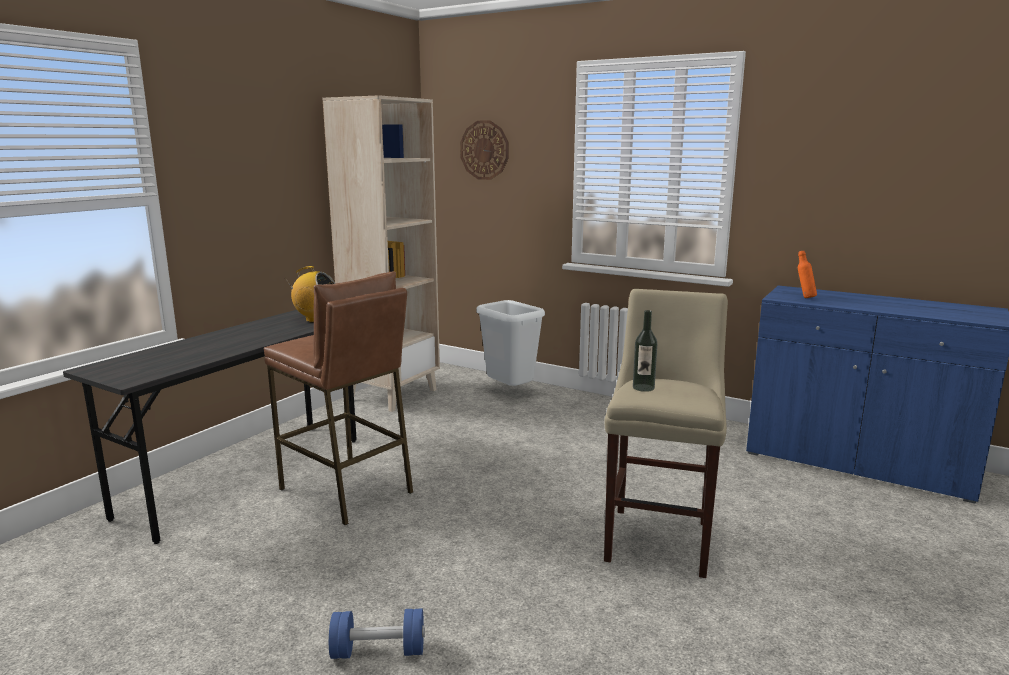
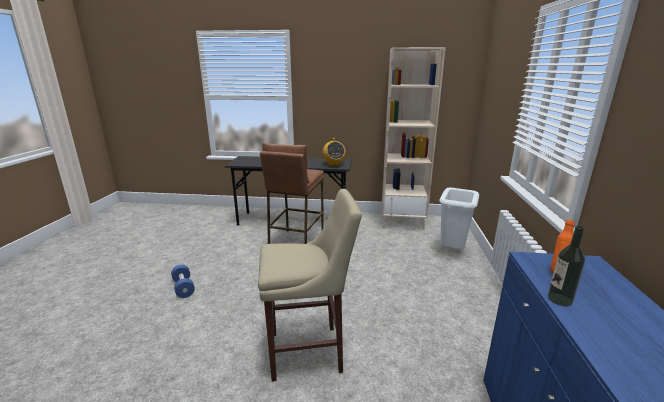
camera: 65 degrees right, 5 degrees up
(484, 150) = (497, 82): wall clock -> none
(643, 387) = (290, 248): bottle -> bottle (559, 299)

